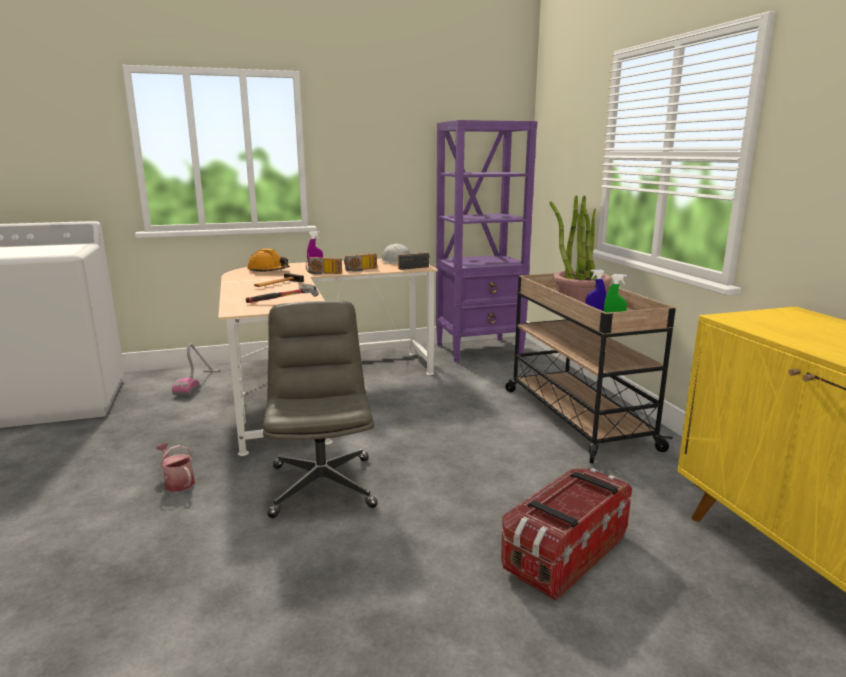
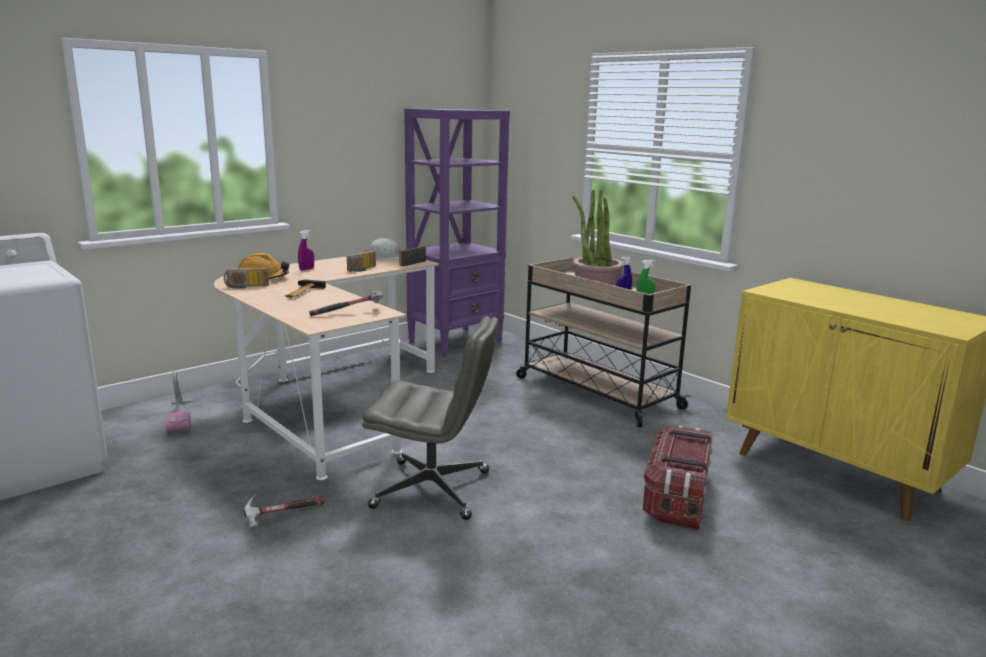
camera: 25 degrees left, 0 degrees up
(177, 482) = (282, 517): watering can -> hammer
(322, 485) = (433, 489): grey office chair -> grey office chair turned 135 degrees clockwise
(323, 273) = (329, 276): radio -> radio (246, 286)

